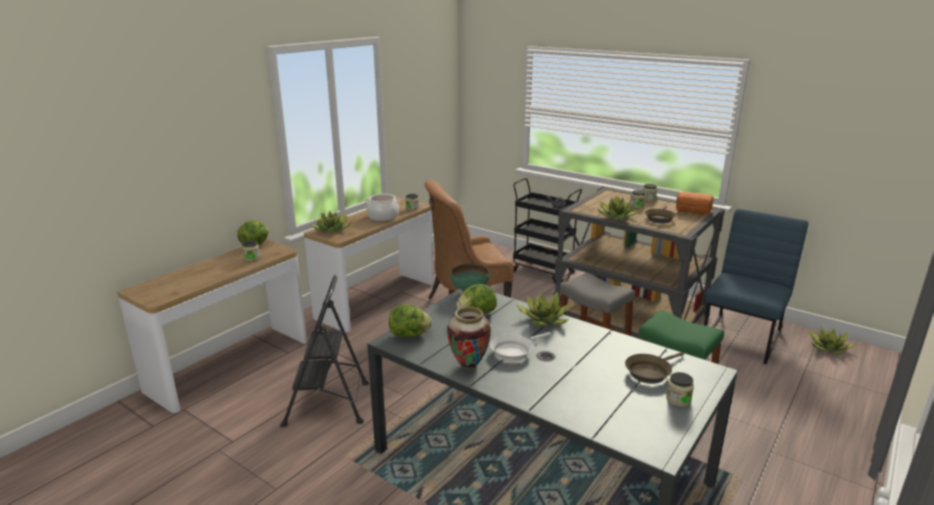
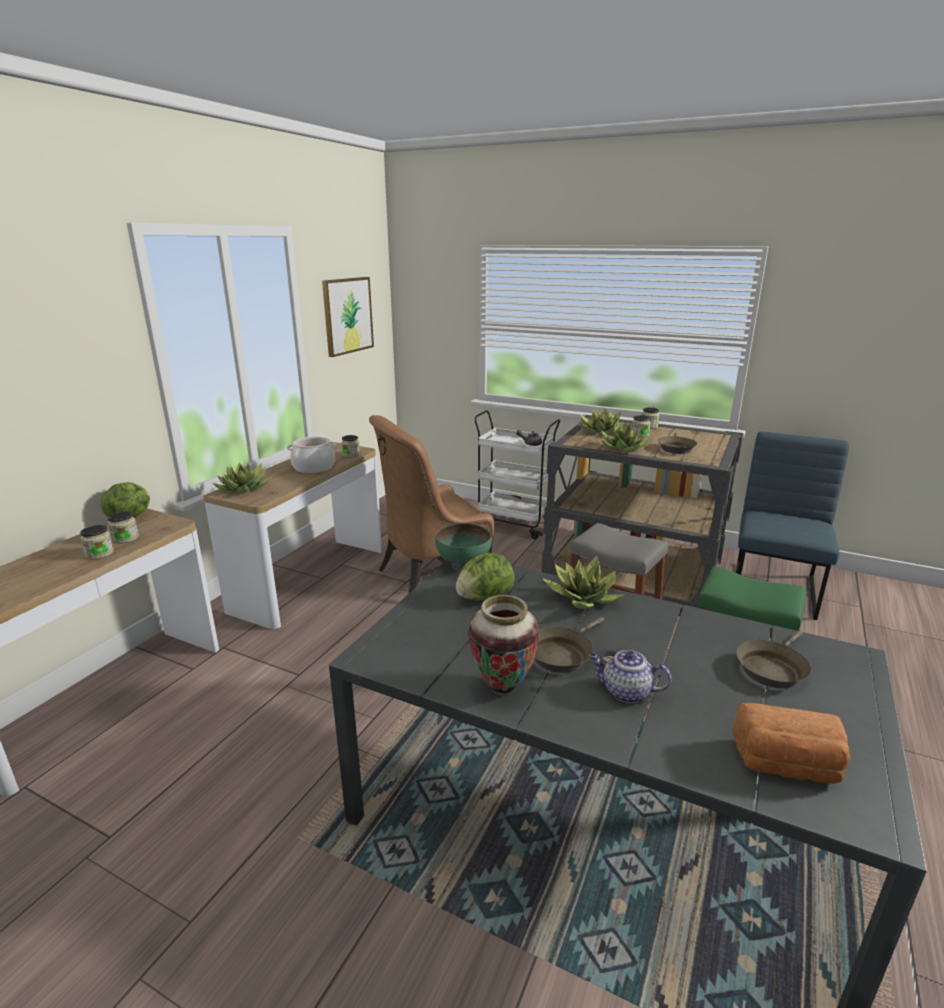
camera: 10 degrees left, 0 degrees up
(329, 403) = (264, 745): black step ladder -> none
(409, 335) = (393, 643): lettuce -> none
(420, 99) = (347, 315): none -> picture
(514, 351) = (562, 654): white frying pan -> brown frying pan
(543, 272) = (514, 525): black cart -> white cart
(545, 375) = (625, 692): none -> teapot
(678, 399) = (839, 712): jar -> jar (99, 554)
(692, 212) = (709, 438): bread -> bread (786, 765)
(827, 348) = (872, 592): potted plant -> potted plant (599, 431)

